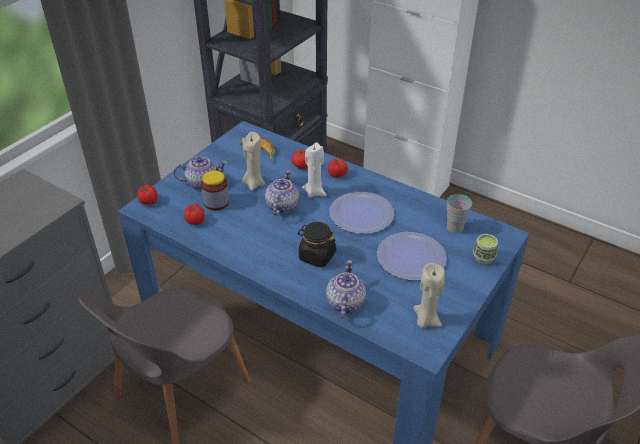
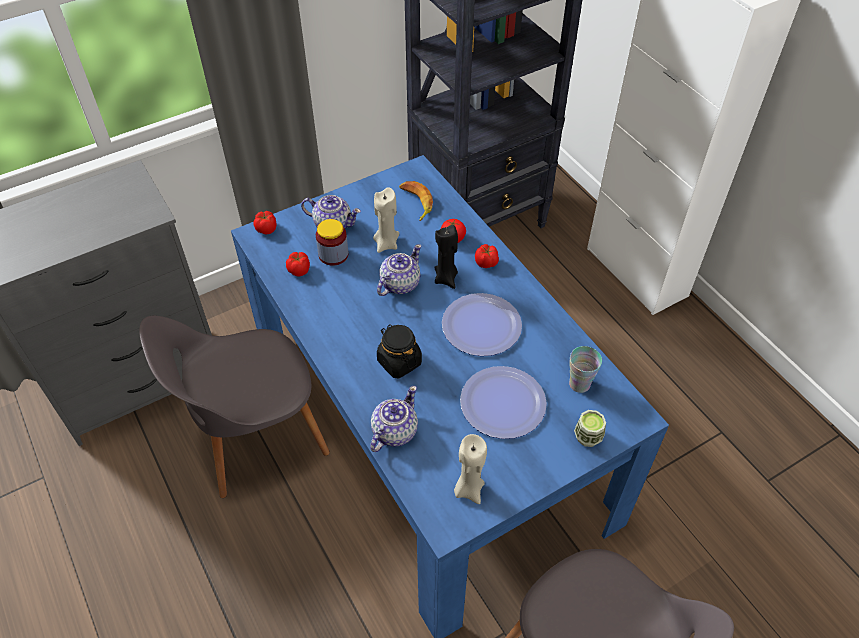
camera: 25 degrees right, 10 degrees up
(315, 192) = (446, 278): white candle -> black candle

